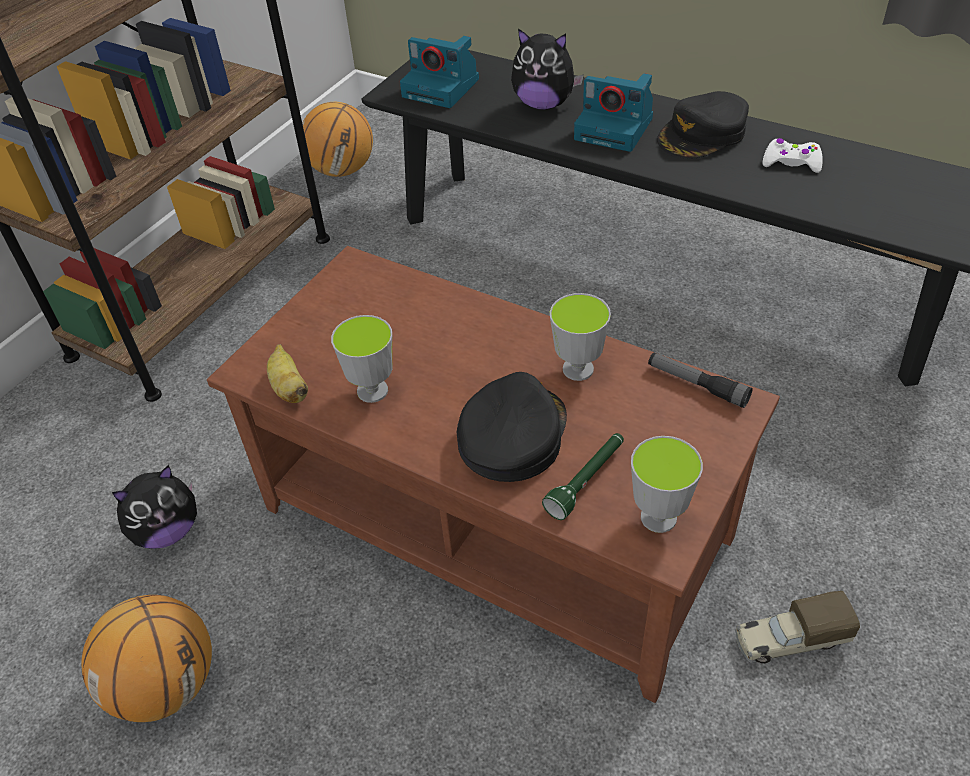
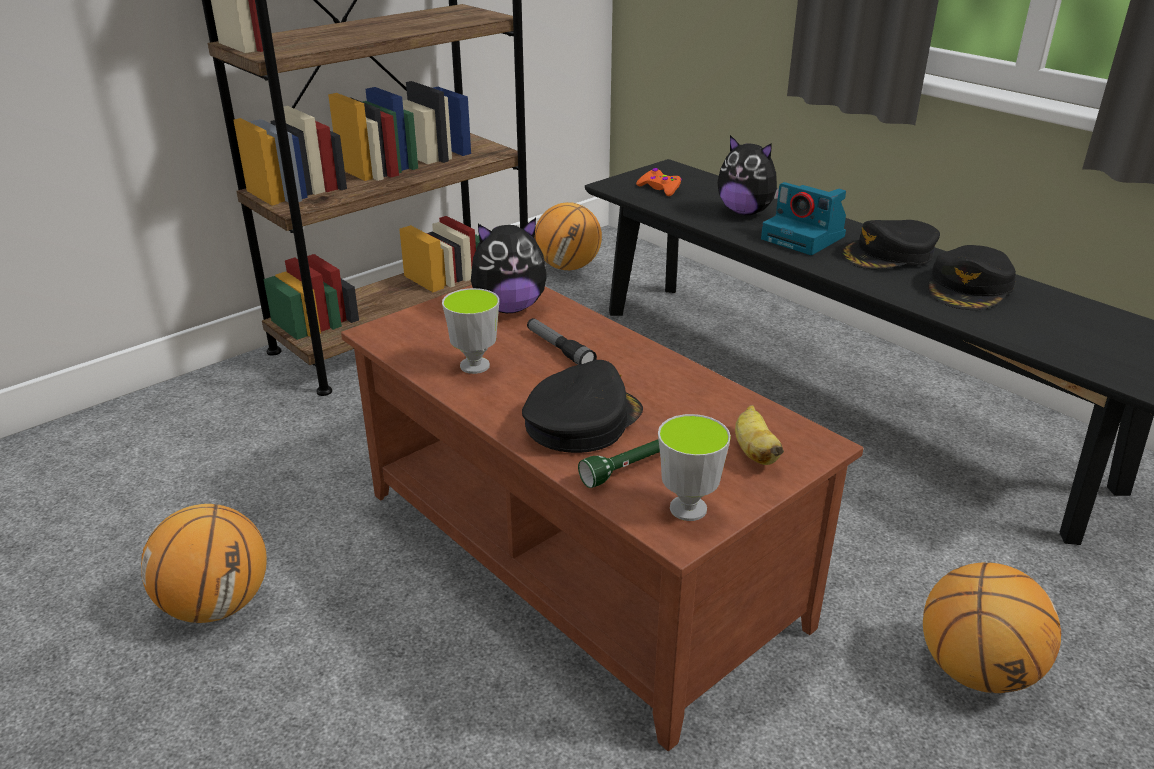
camera: 15 degrees right, 15 degrees down
(167, 531) = (282, 491): plush toy -> plush toy (509, 307)
(289, 388) = (405, 350): banana -> banana (754, 452)
(442, 88) = (660, 188): camera -> orange game controller
(578, 369) = (671, 388): cup -> none
(697, 385) = (782, 421): flashlight -> flashlight (559, 349)
(789, 640) = (840, 736): toy truck -> none
(791, 162) = (969, 288): white game controller -> black cap
(874, 540) = (975, 671): none -> basketball

